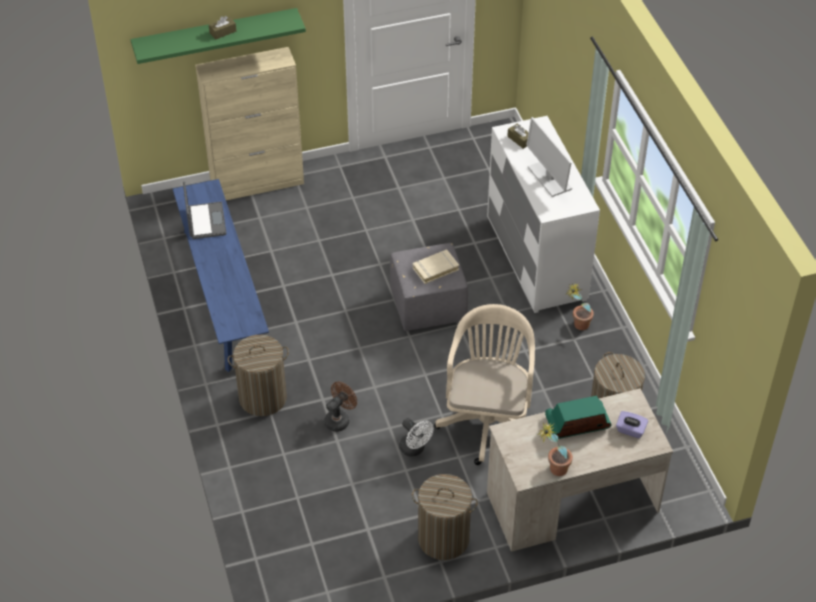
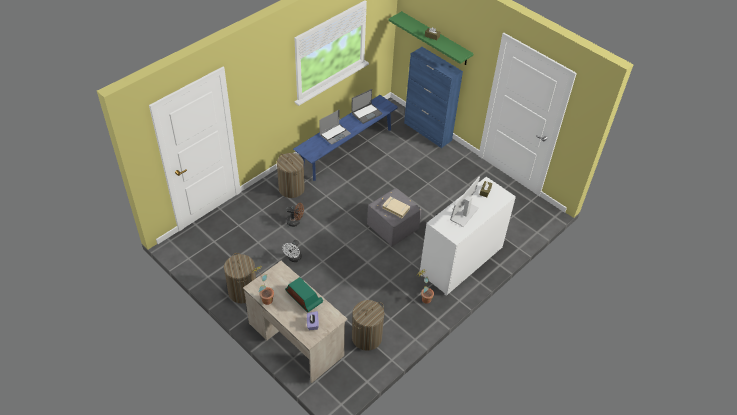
camera: 60 degrees right, 0 degrees up
(224, 277) = (335, 134): none -> laptop
(258, 183) = (427, 131): beige cabinet -> blue cabinet
(488, 419) = (331, 281): beige office chair -> none

